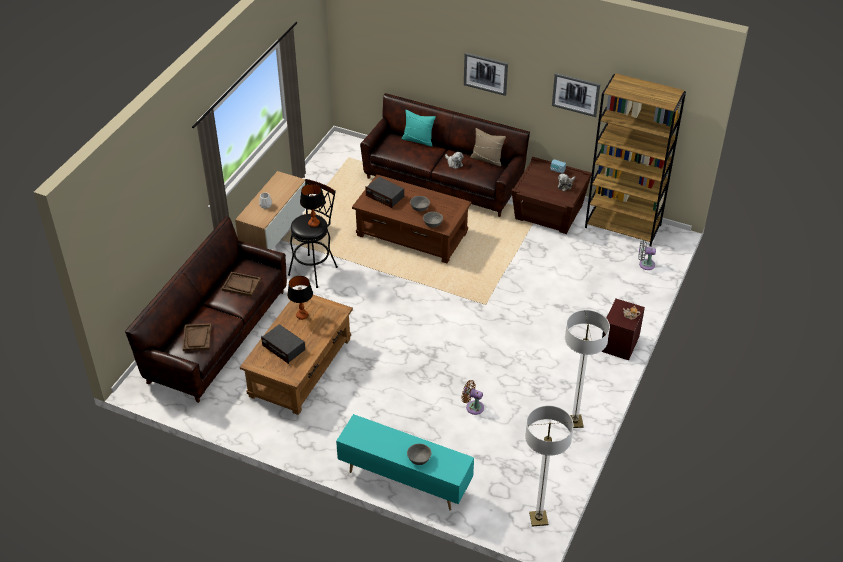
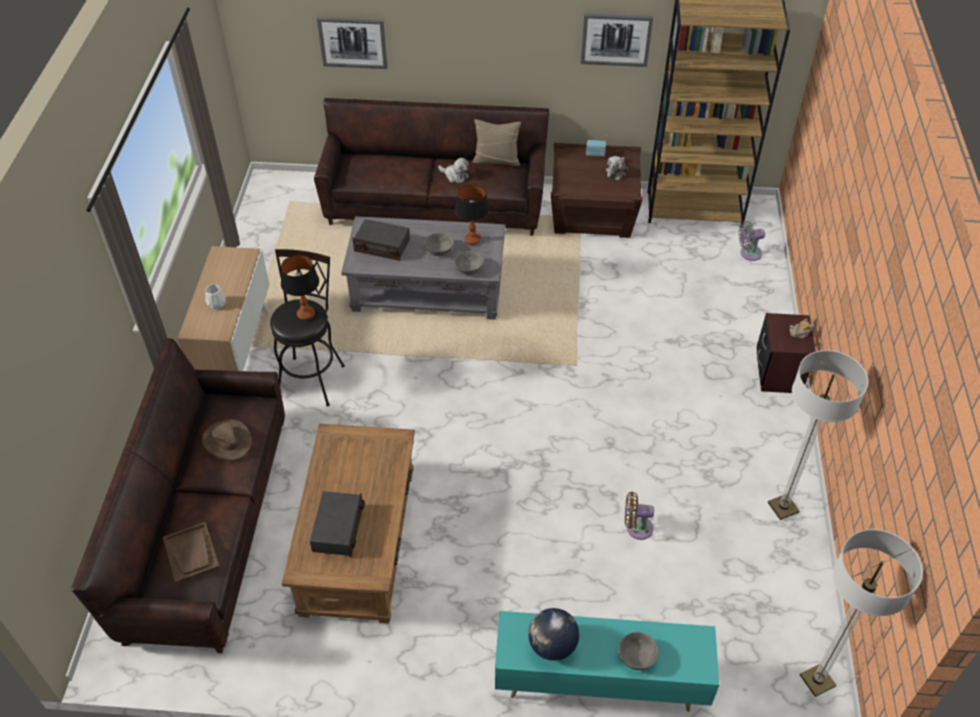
camera: 20 degrees left, 5 degrees up
(241, 285) = (227, 441): brown tray -> brown hat
(283, 348) = (339, 529): radio -> radio turned 105 degrees counterclockwise
(302, 315) = (344, 465): table lamp -> table lamp (472, 240)
(374, 439) = (552, 646): none -> globe
(412, 234) = (428, 290): brown coffee table -> grey coffee table
(418, 140) = (390, 155): turquoise pillow -> none
(485, 73) = (477, 36): picture -> picture (352, 42)

